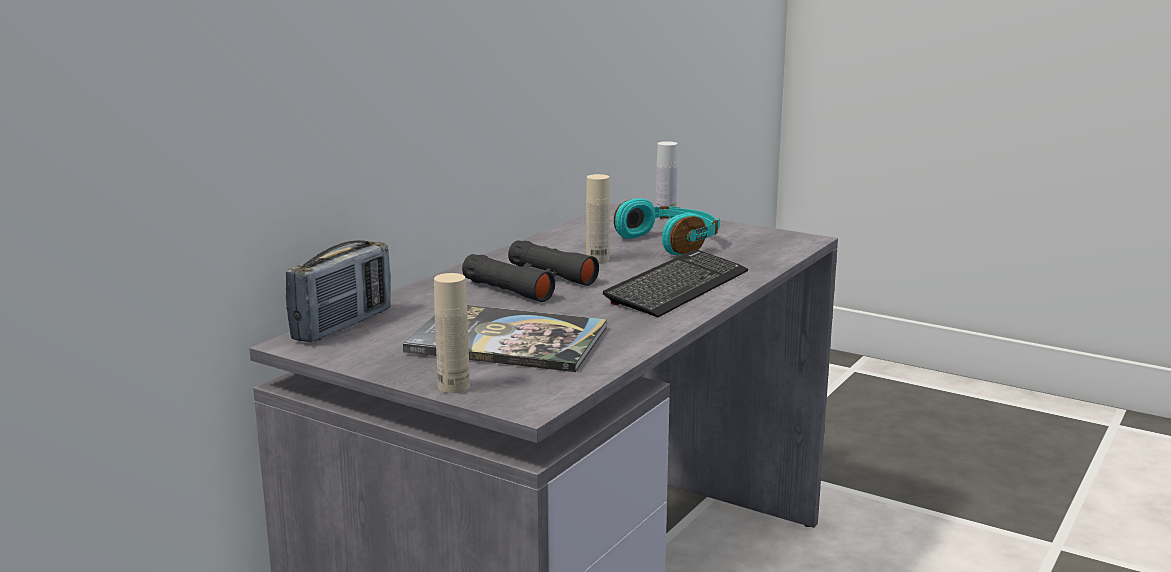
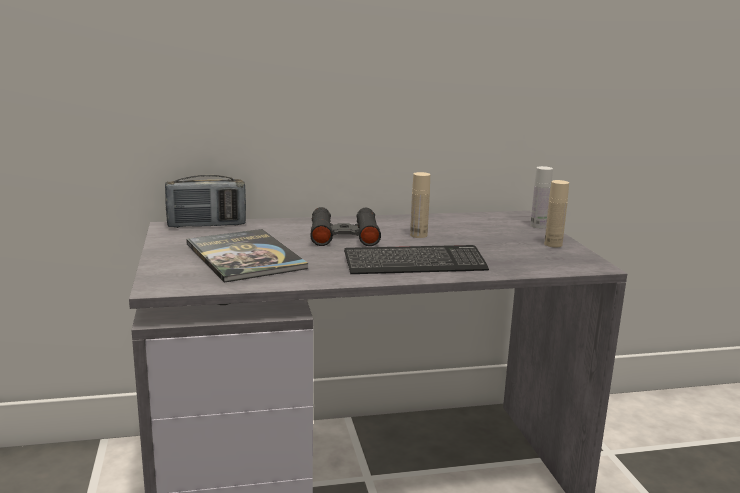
camera: 45 degrees right, 0 degrees up
(453, 387) = (158, 267): beige bottle -> beige bottle (553, 244)
(671, 242) = (492, 240): turquoise headphones -> none

